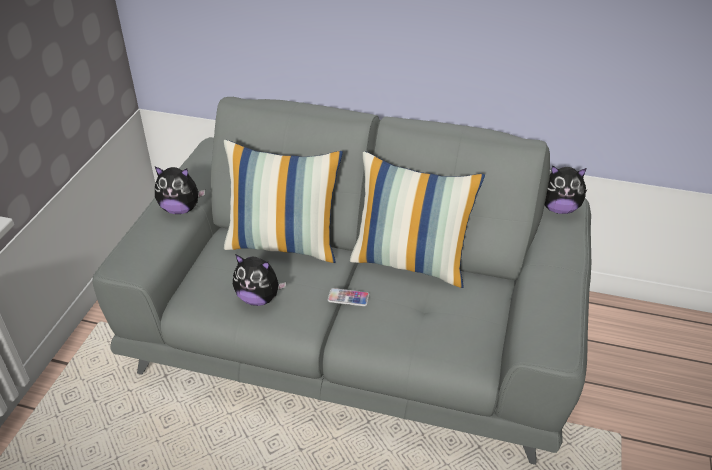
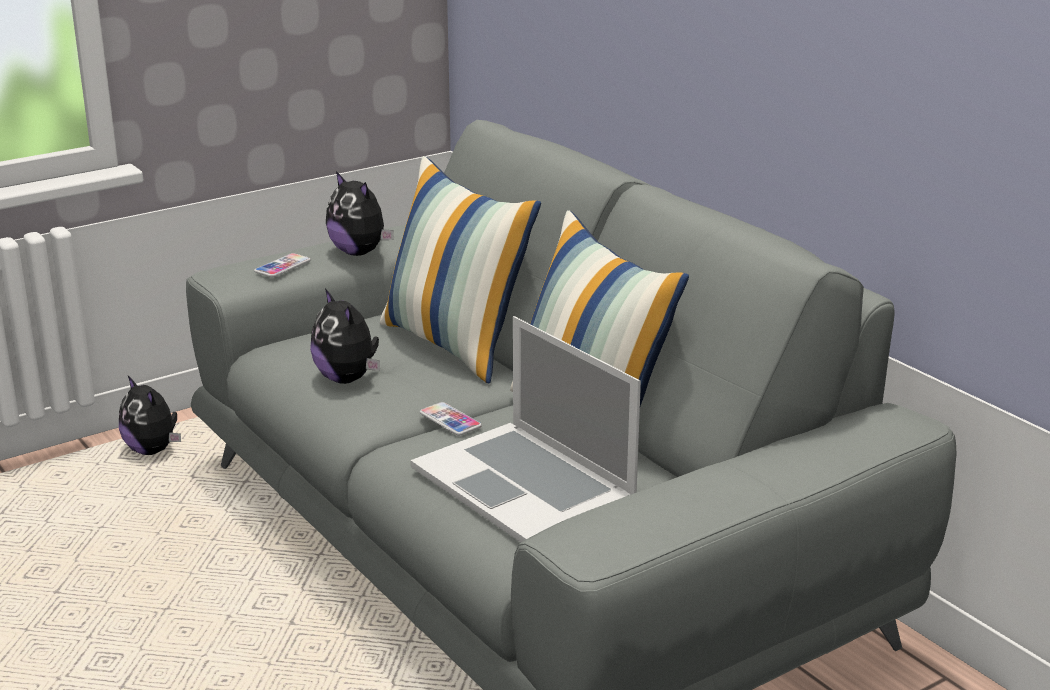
camera: 40 degrees right, 15 degrees down
(151, 242) = (282, 266): none -> phone
(433, 318) = (523, 482): none -> laptop
(559, 209) = (873, 424): plush toy -> plush toy (153, 450)

